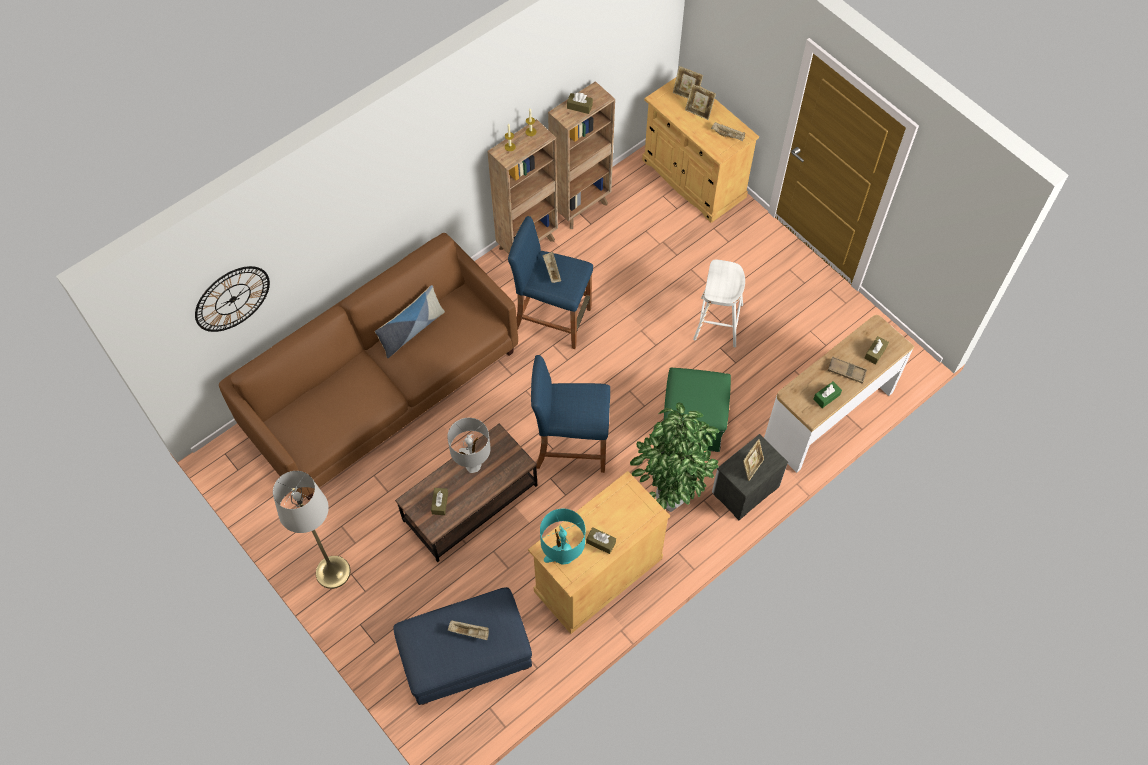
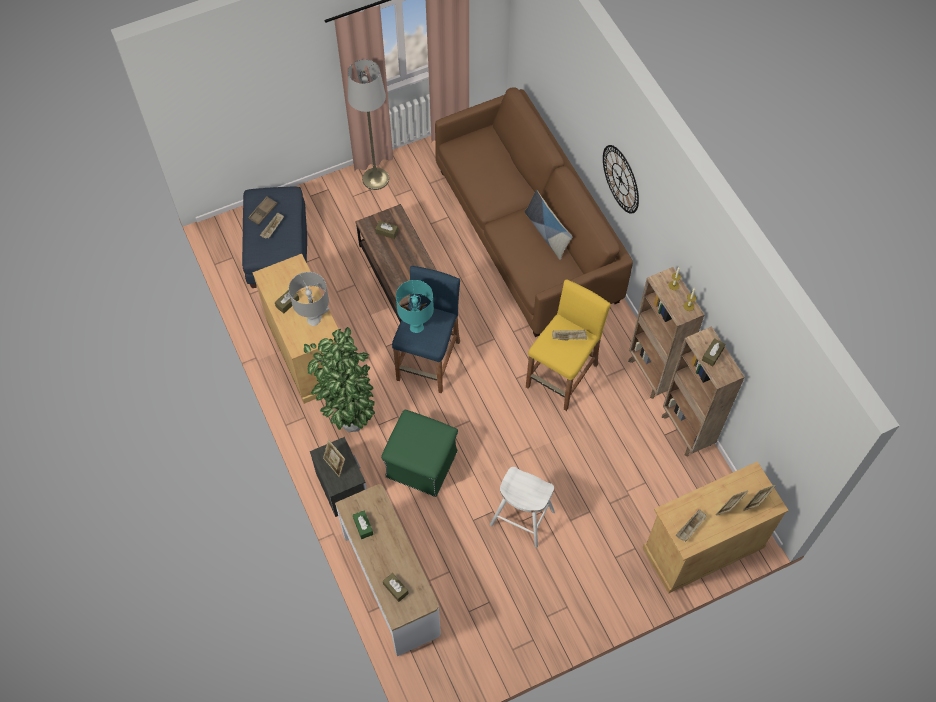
camera: 105 degrees right, 0 degrees up
(232, 299) = (548, 58): wall clock -> wall clock (620, 179)
(472, 465) = (413, 260): grey table lamp -> grey table lamp (314, 319)
(552, 319) = (562, 376): blue stool -> yellow stool
(563, 556) = (286, 275): turquoise table lamp -> turquoise table lamp (416, 326)
(846, 371) = (384, 554): brown tray -> brown tray (263, 212)

